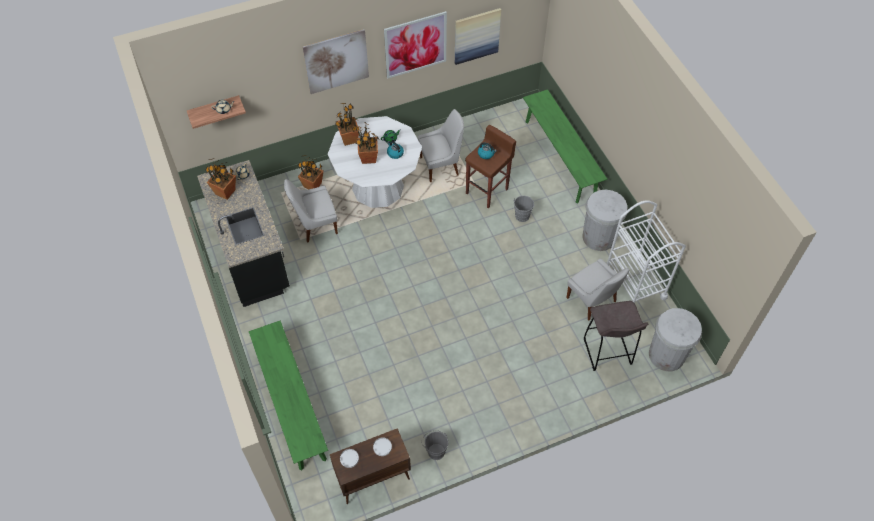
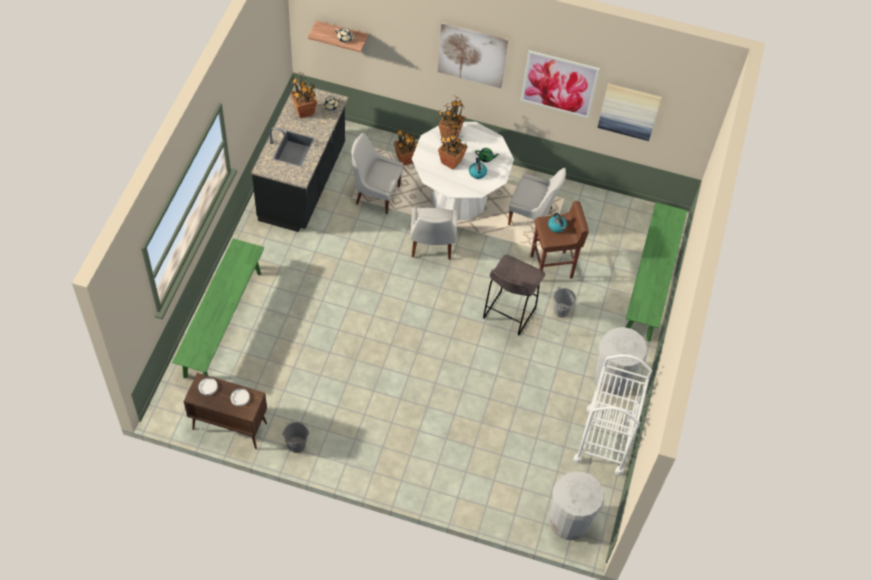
camera: 35 degrees right, 0 degrees up
(592, 301) = (550, 427): white chair -> white chair (431, 246)
(607, 353) = (517, 479): grey stool -> grey stool (508, 314)

